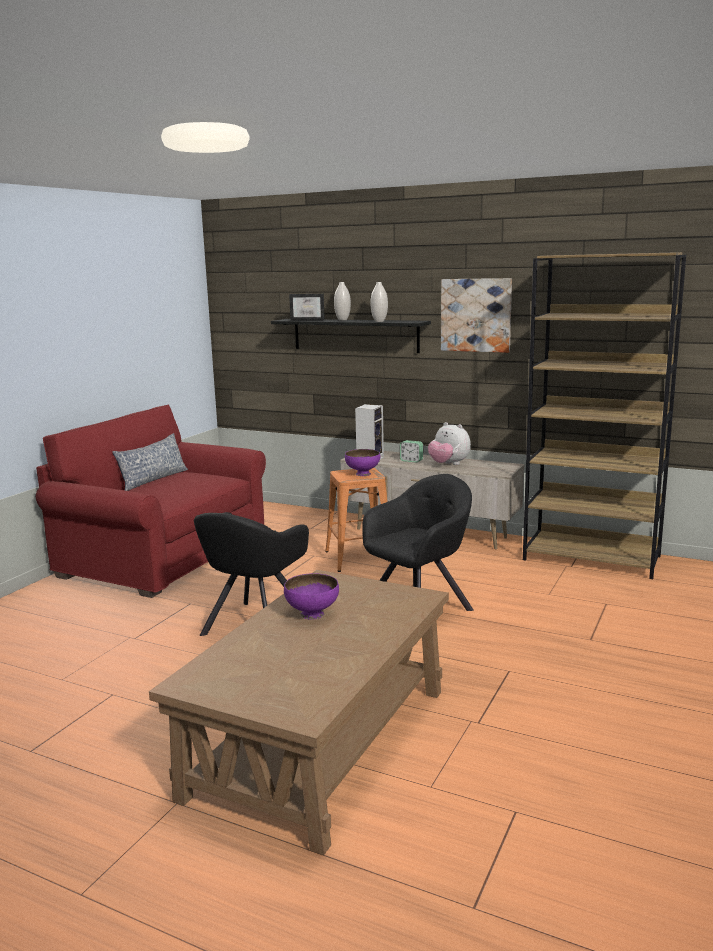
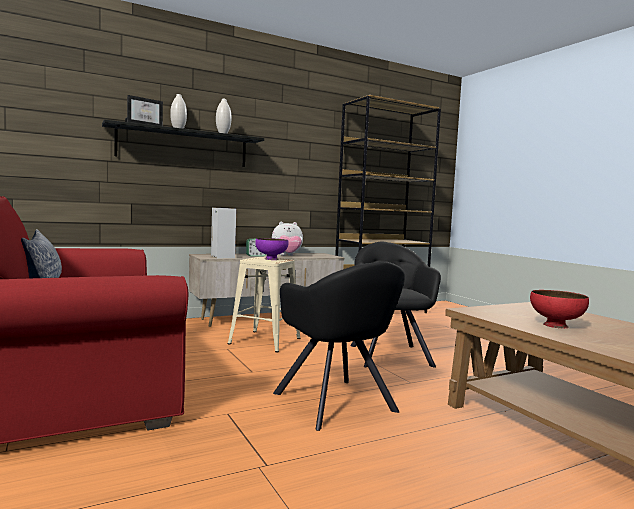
camera: 55 degrees left, 10 degrees down
(312, 614) = (556, 325): purple bowl -> red bowl
(359, 557) = (264, 341): orange stool -> beige stool
(476, 315) = (290, 139): picture -> none

